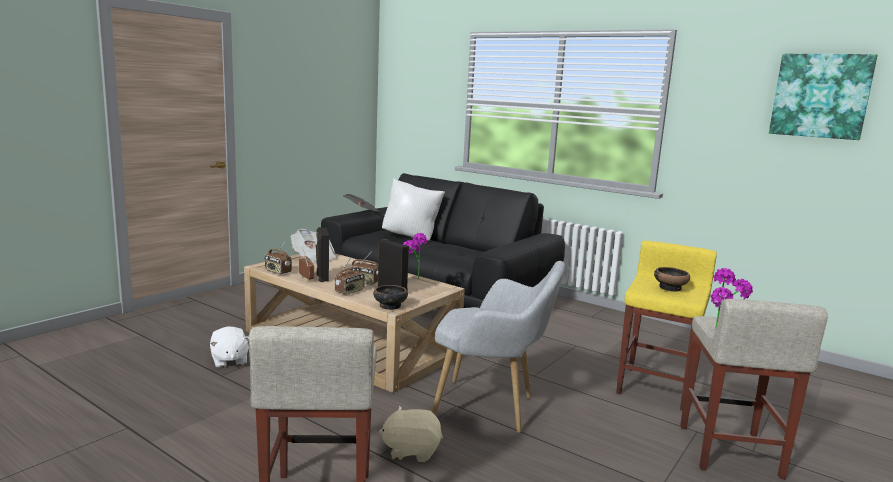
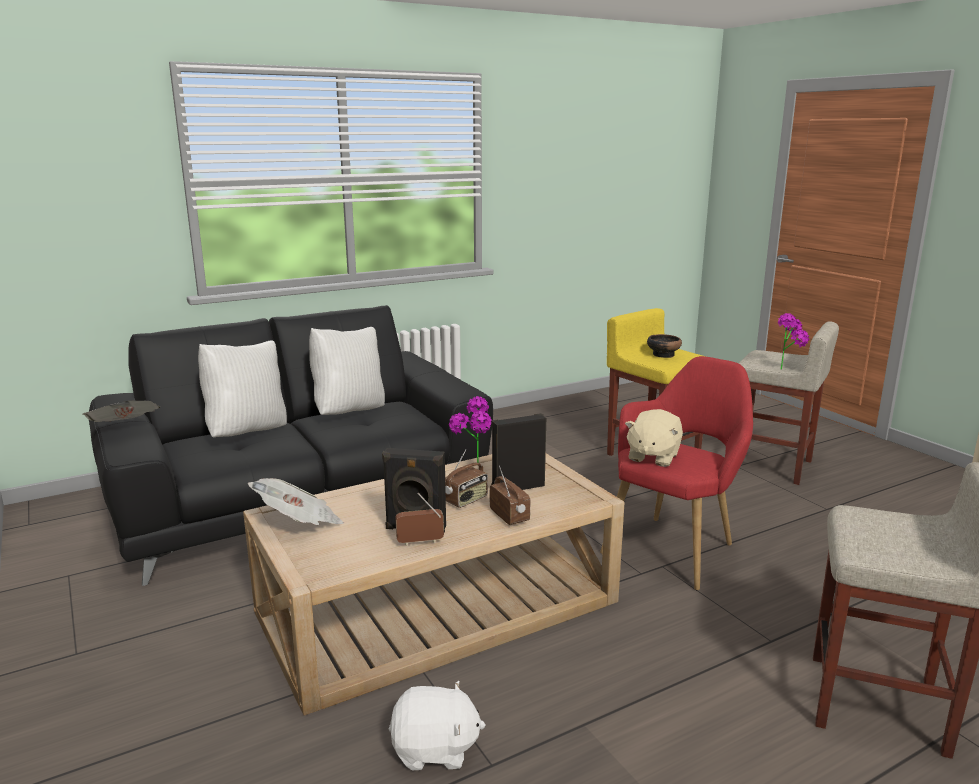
camera: 65 degrees left, 5 degrees up
(277, 271) = (361, 563): radio -> none
(390, 306) = (587, 498): bowl -> none
(411, 450) = (762, 617): beige plush toy -> beige plush toy (652, 457)
(466, 248) = (349, 411): none -> white pillow
(491, 409) = (675, 547): grey armchair -> red armchair
(820, 96) = (605, 145): picture -> none

